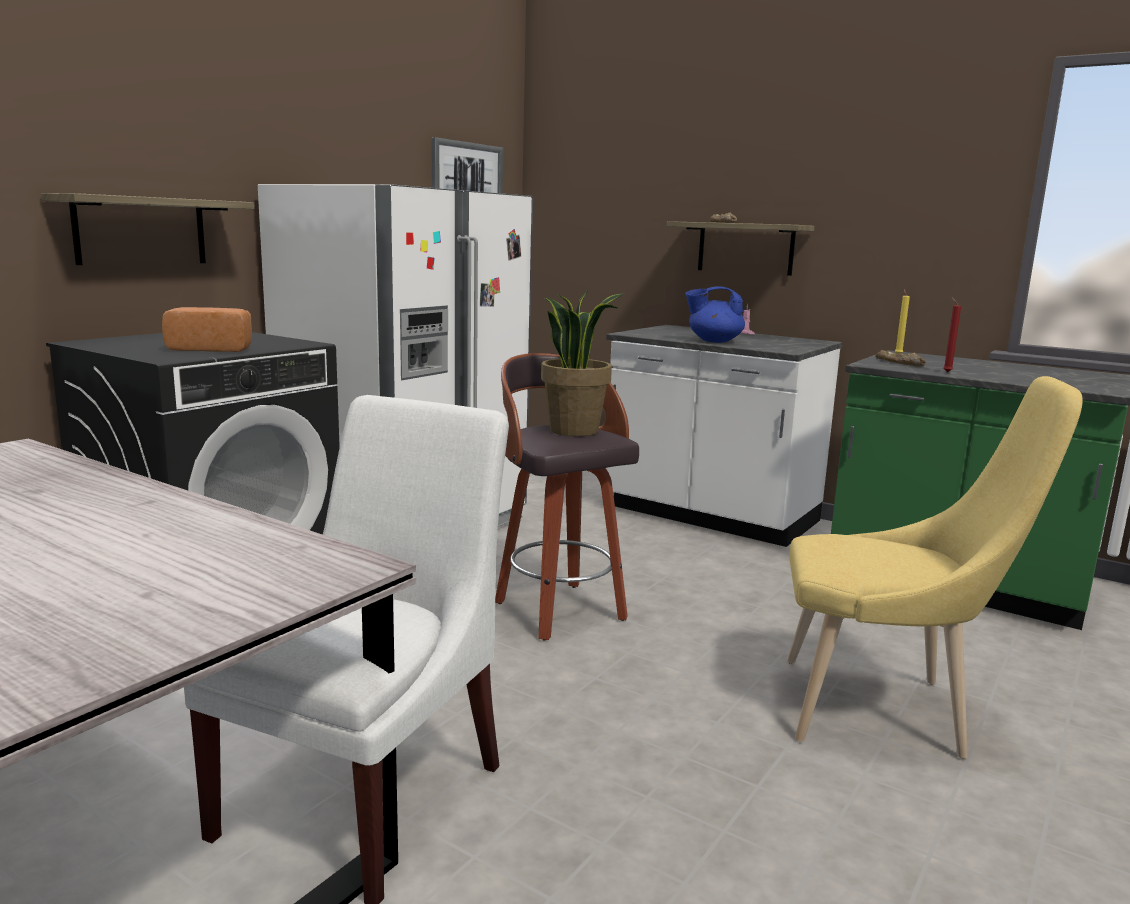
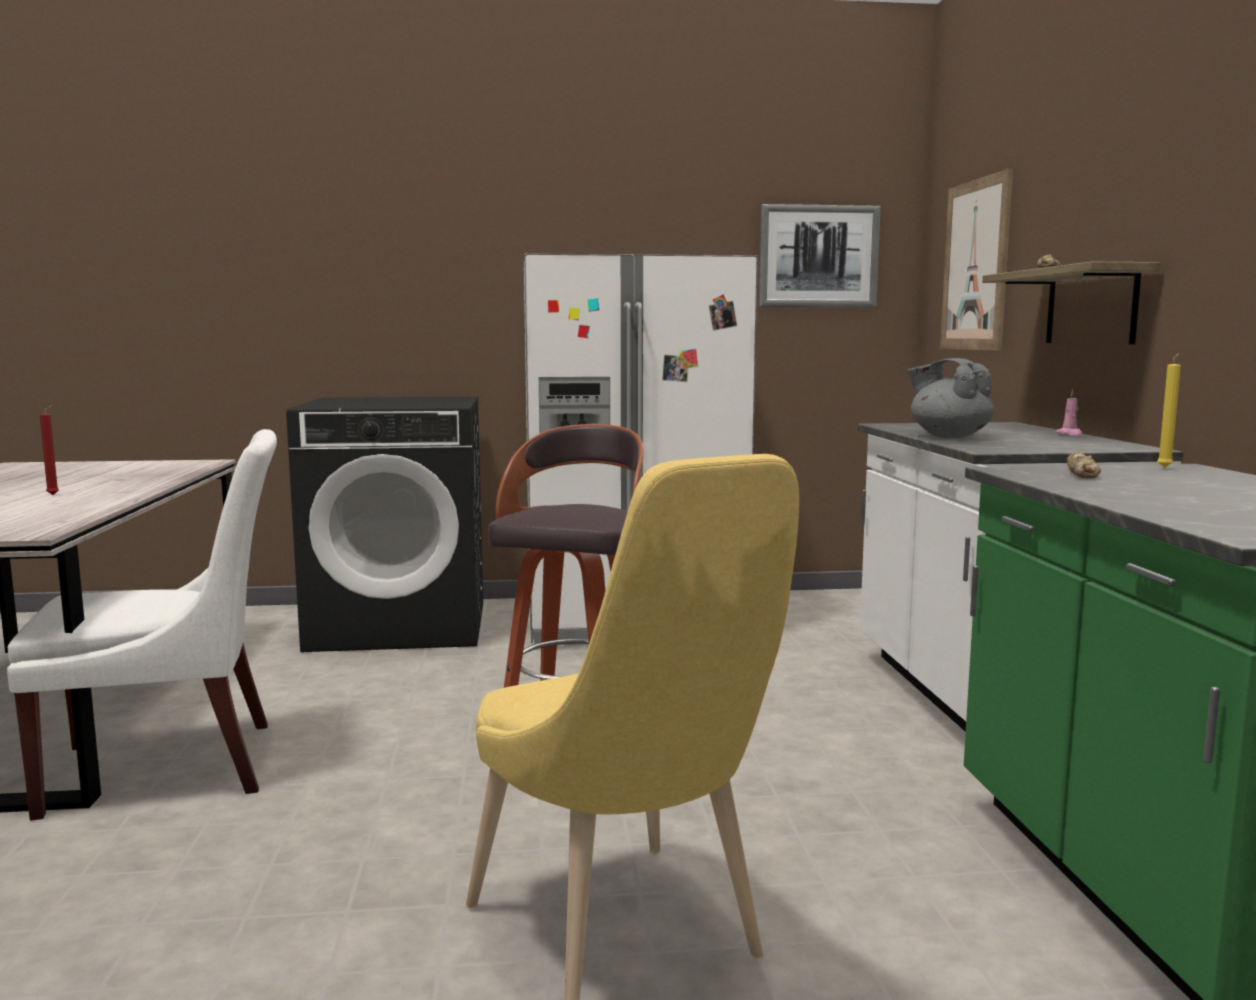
camera: 50 degrees right, 5 degrees down
(141, 231) = (412, 311): shelf -> none
(212, 349) = (373, 404): bread -> none
(575, 430) = (583, 509): potted plant -> none
(602, 206) = (975, 265): none -> picture
(714, 341) = (948, 436): blue teapot -> grey teapot
(946, 372) = (1082, 486): red candle -> red candle (54, 494)

